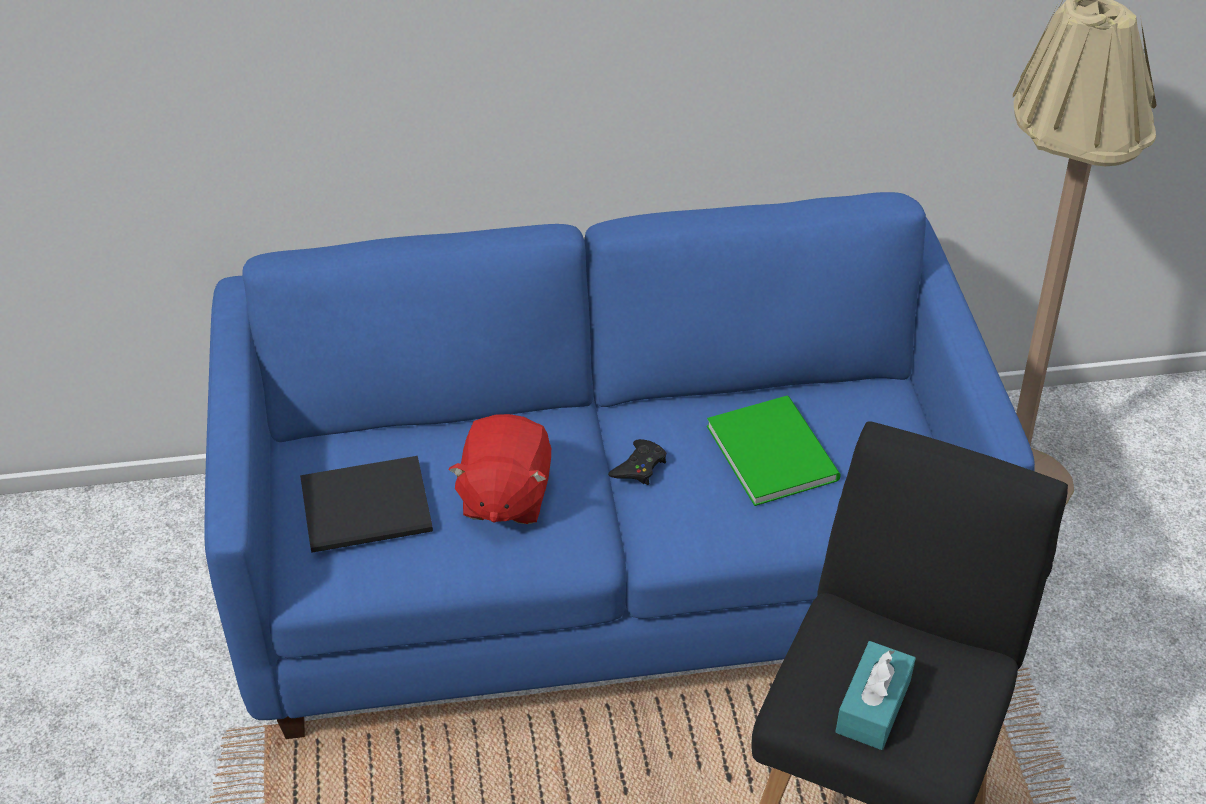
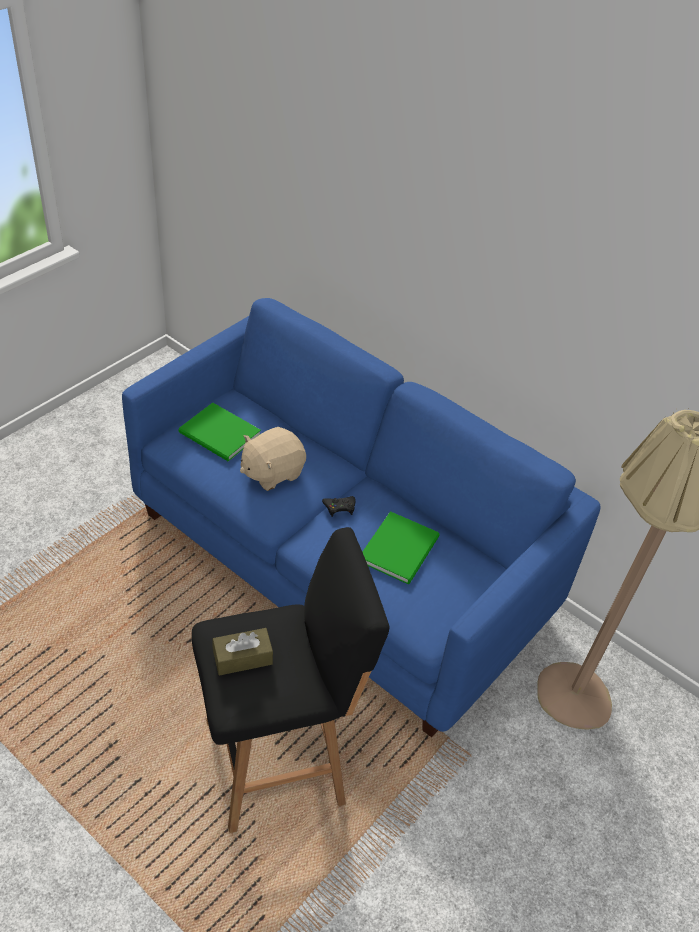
camera: 45 degrees right, 0 degrees up
(370, 509) = (220, 435): black book -> green book
(504, 496) = (272, 472): red plush toy -> beige plush toy
(873, 706) = (242, 658): turquoise tissue box -> brown tissue box

